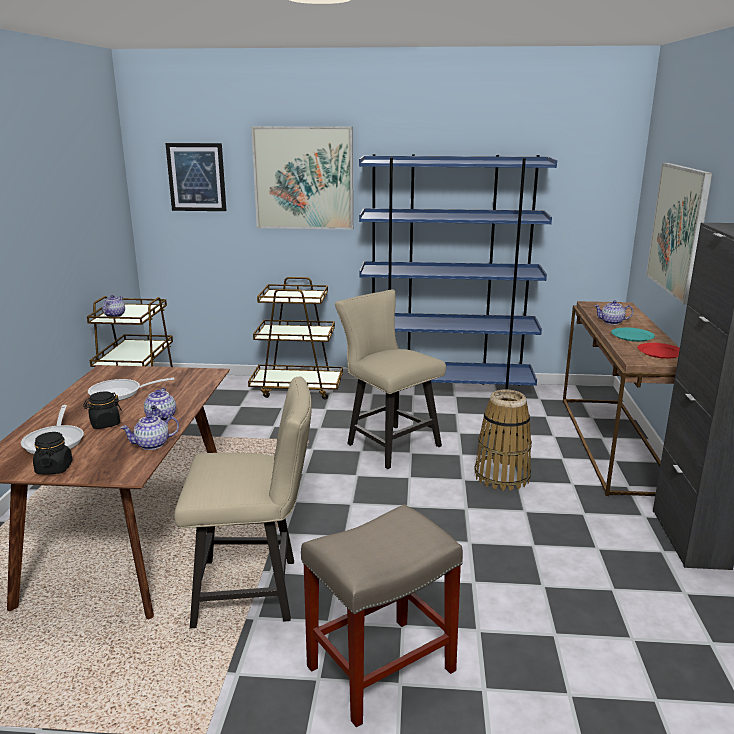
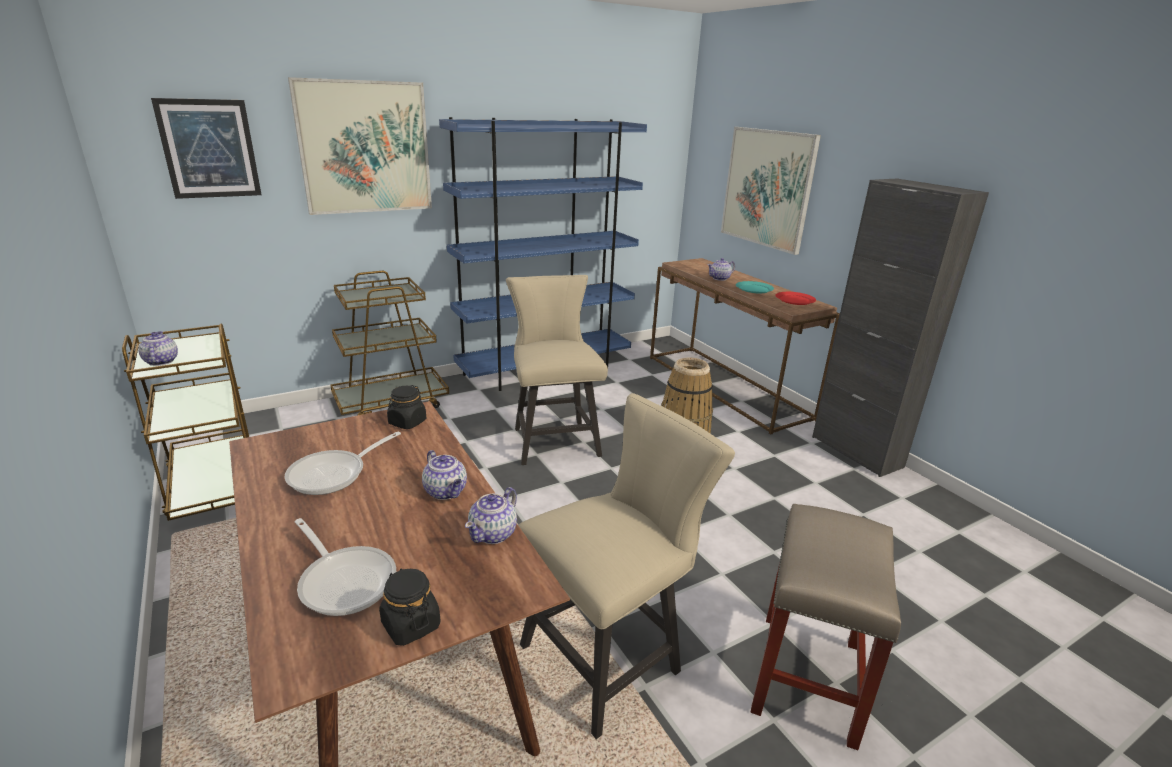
camera: 35 degrees left, 5 degrees up
(105, 424) = (380, 526): black jar -> black jar (407, 422)
(388, 443) = (553, 439): beige chair -> beige chair turned 60 degrees clockwise

